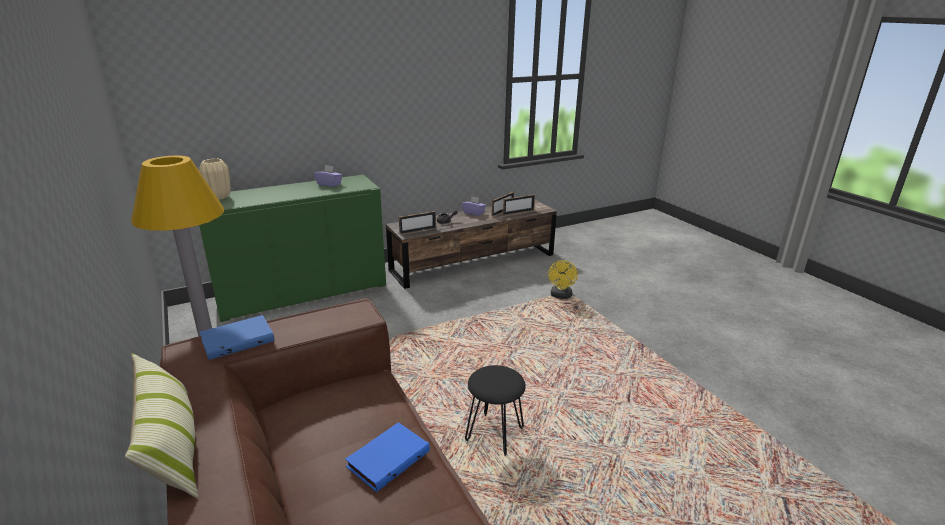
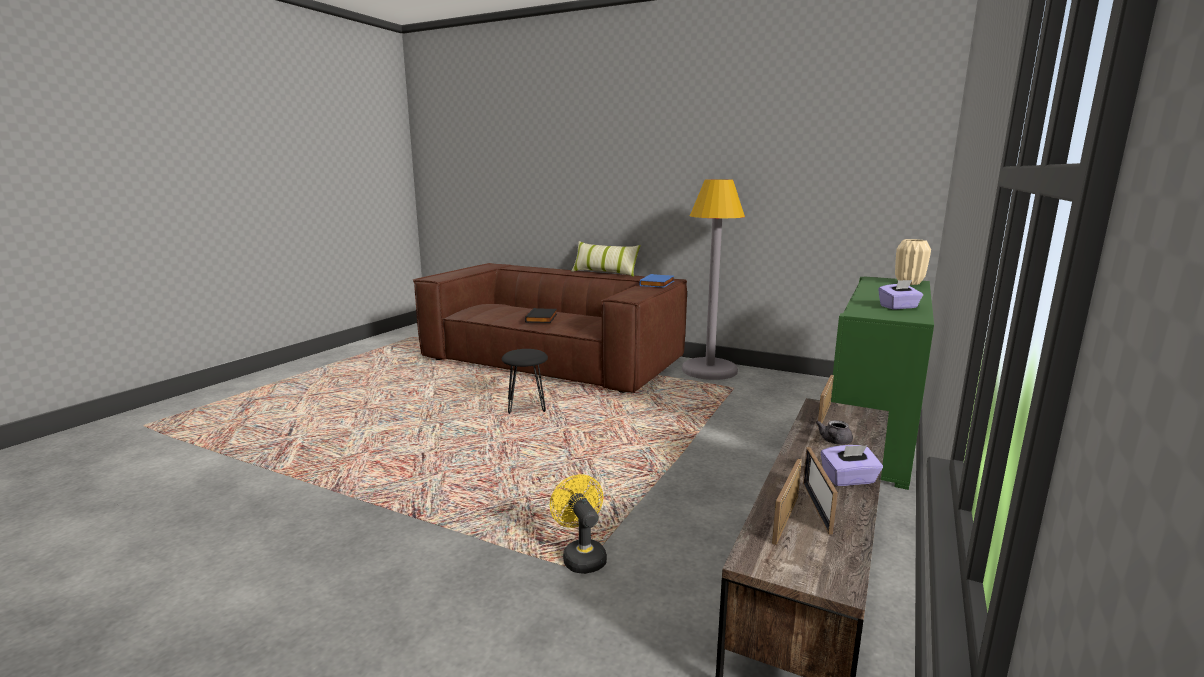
camera: 145 degrees right, 10 degrees down
(387, 458) = (542, 318): blue book -> black book

